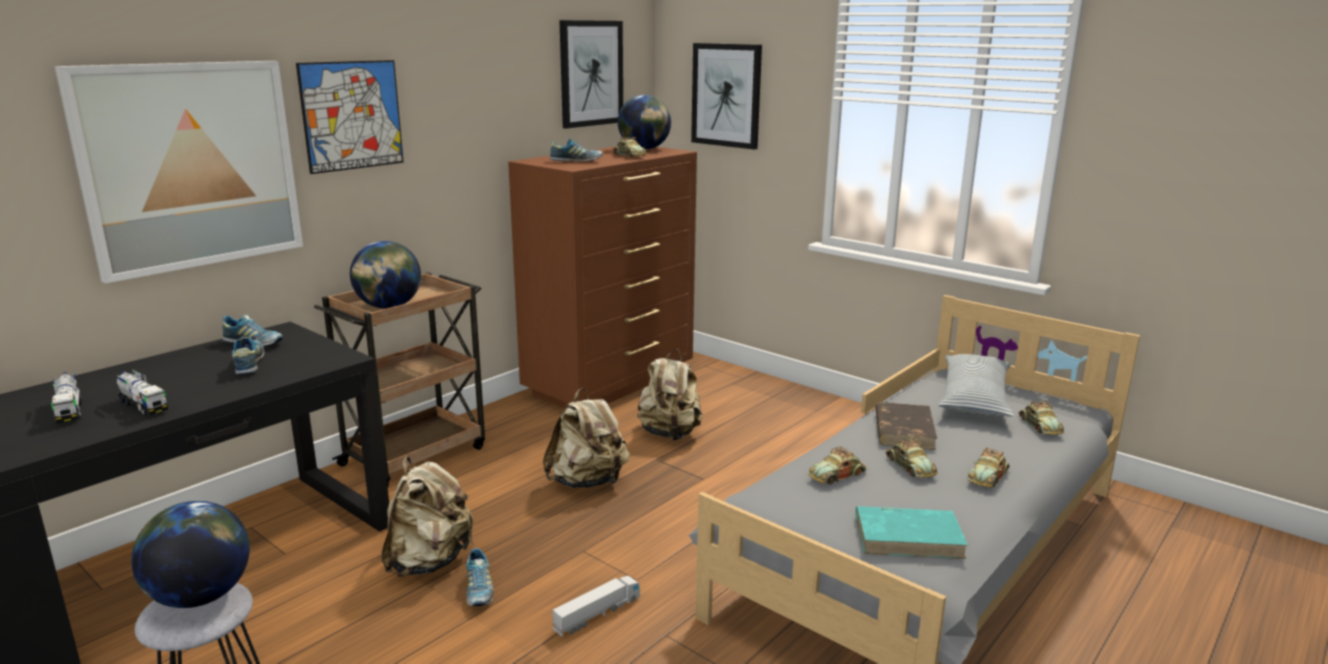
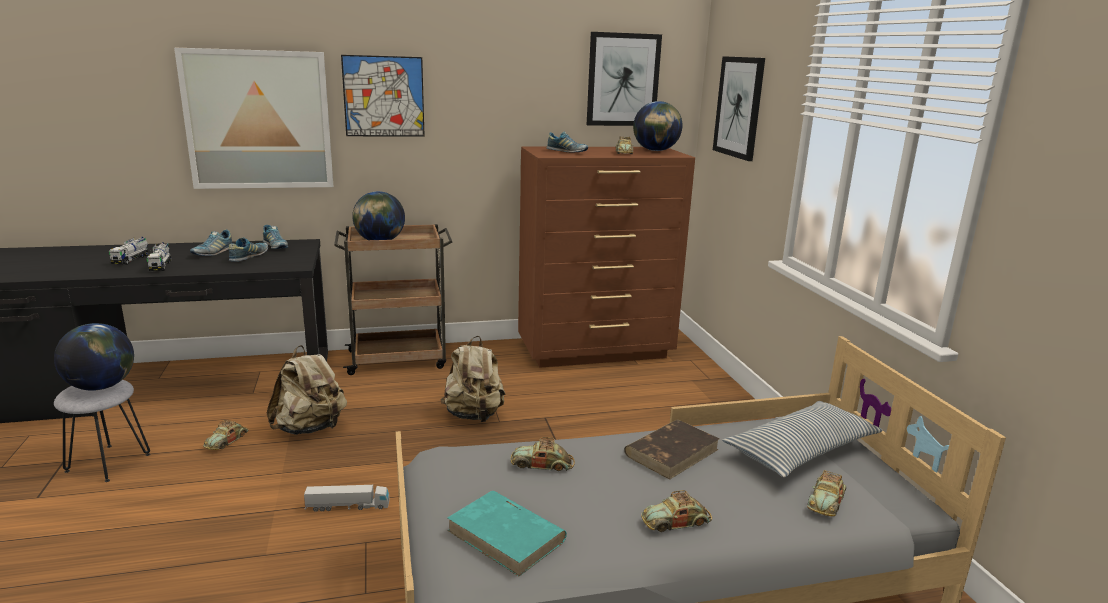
camera: 35 degrees right, 0 degrees up
(479, 590) = (308, 458): shoe -> shoe (213, 252)
(670, 434) = (583, 402): beige backpack -> none
(909, 466) = (617, 483): toy car -> toy car (227, 441)

